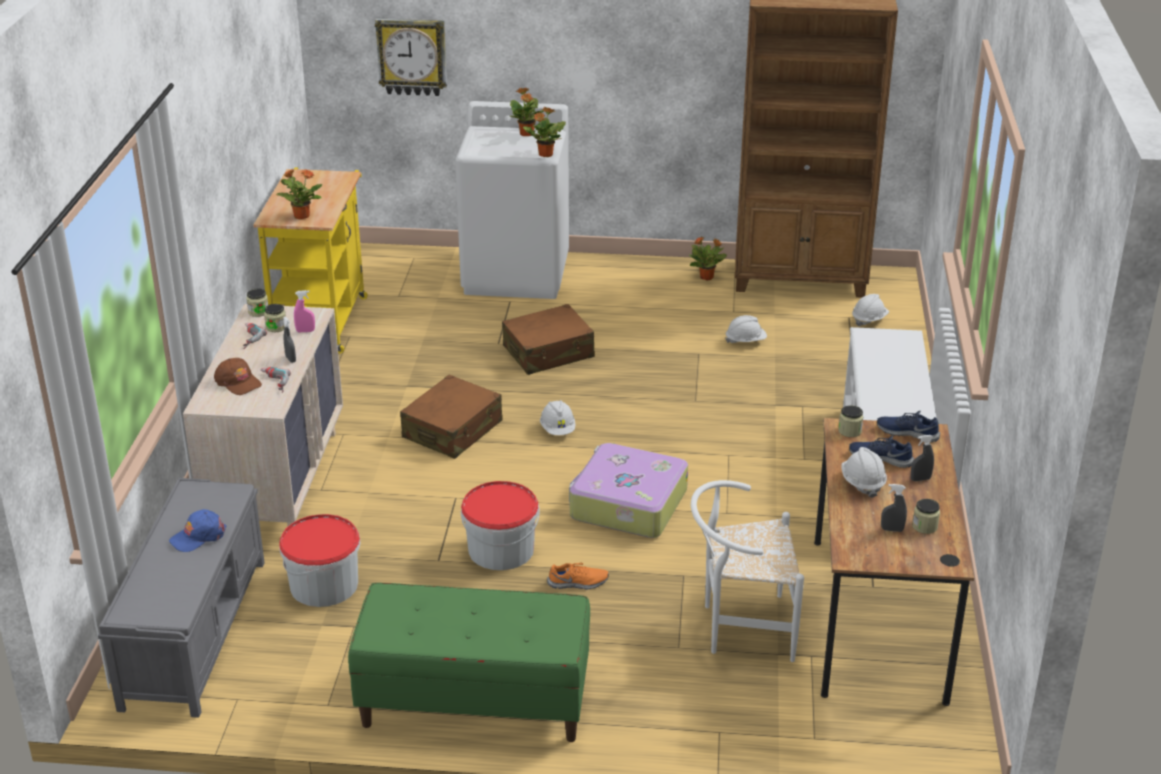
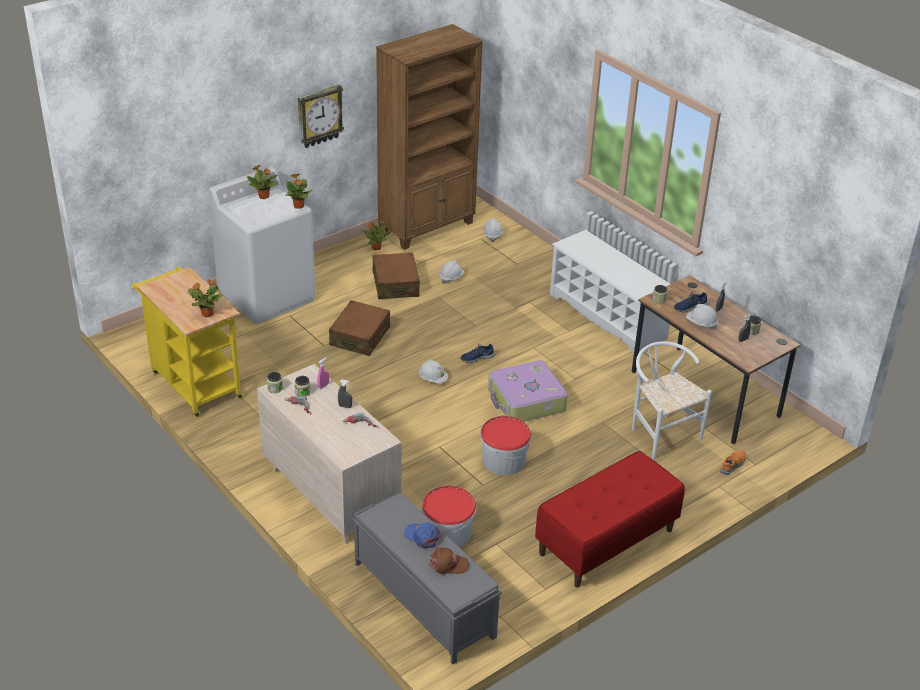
camera: 45 degrees left, 5 degrees up
(198, 536) = (422, 537): blue cap -> blue cap turned 120 degrees clockwise
(238, 382) = (340, 436): brown cap -> brown cap (448, 564)
(412, 56) = (163, 170): wall clock -> wall clock (319, 116)
(453, 430) = (379, 410): brown suitcase -> brown suitcase (395, 284)
(474, 703) = (606, 542): green bench -> red bench
(578, 583) = (563, 455): orange shoe -> orange shoe (733, 465)
(740, 628) = (660, 433): white chair -> white chair turned 105 degrees clockwise
(907, 432) = (681, 288): blue shoe -> blue shoe (477, 357)

